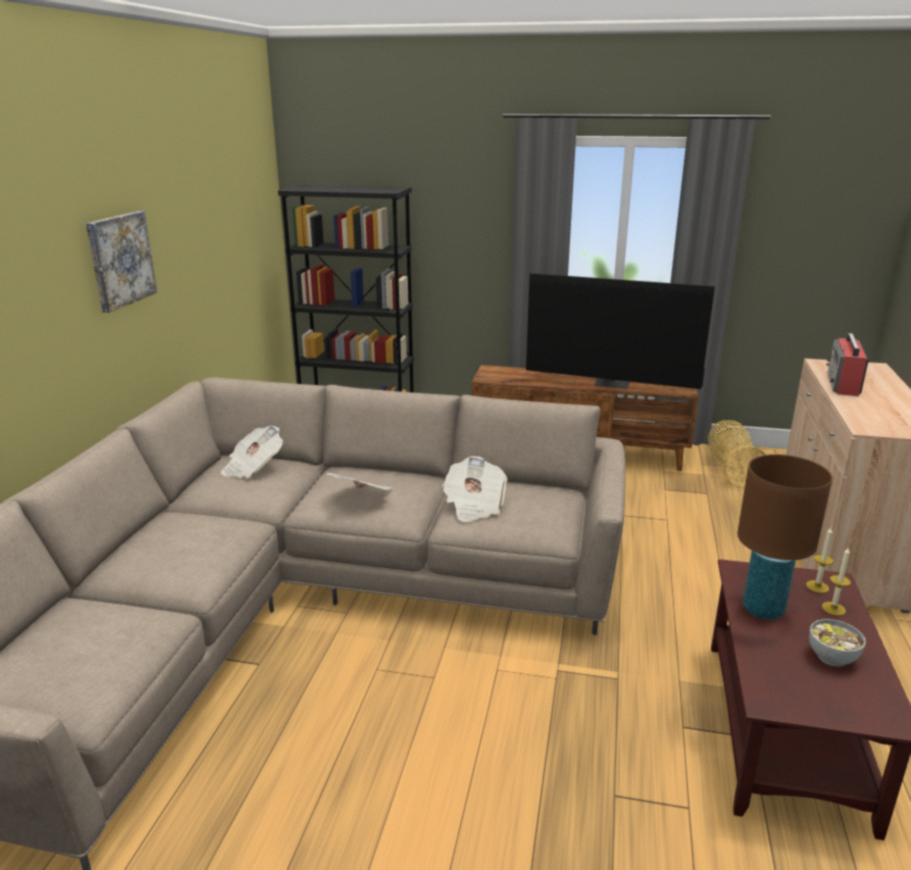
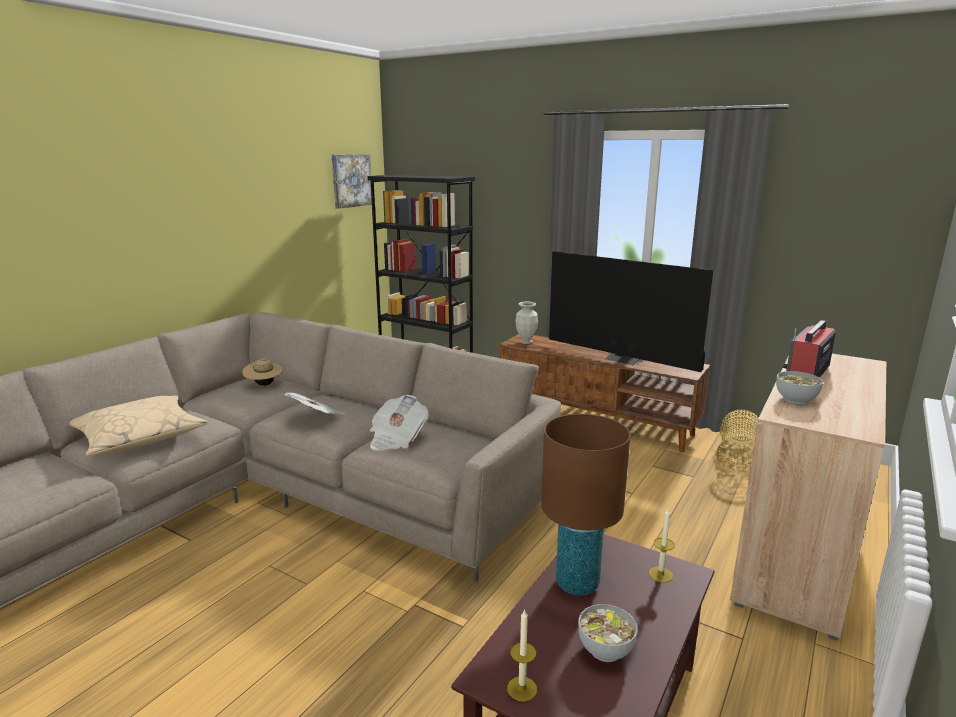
camera: 20 degrees right, 5 degrees down
(120, 260) = (187, 211): picture -> picture (351, 180)
(174, 556) = (139, 437): none -> beige pillow
(253, 467) = (264, 384): newspaper -> beige hat
(498, 375) = (526, 342): none -> vase
(833, 608) = (657, 600): candle -> candle (522, 688)
(860, 411) = (795, 399): none -> bowl

